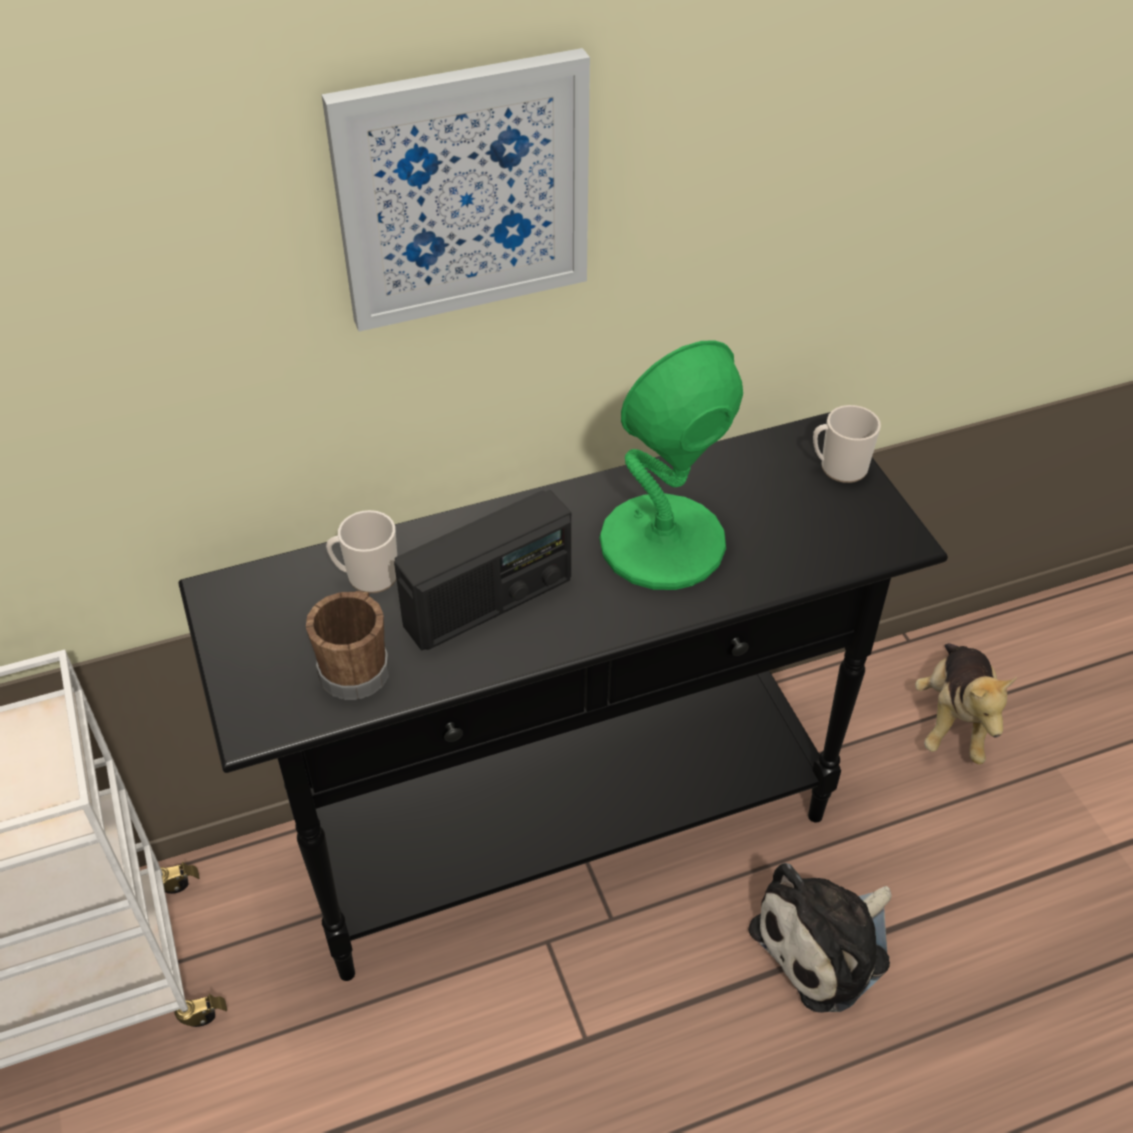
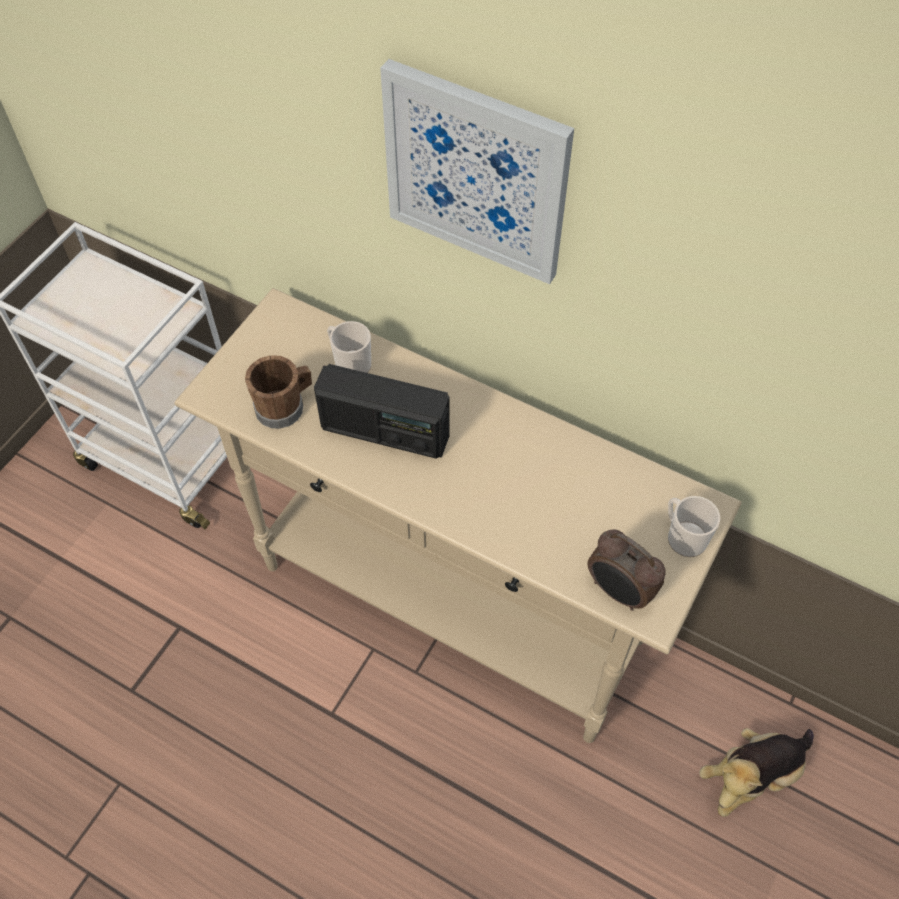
camera: 50 degrees right, 10 degrees up
(567, 830) = (452, 605): black console table -> beige console table
(661, 544) = (513, 484): green table lamp -> none
(827, 944) = (503, 806): plush toy -> none
(855, 546) = (618, 591): none -> alarm clock

